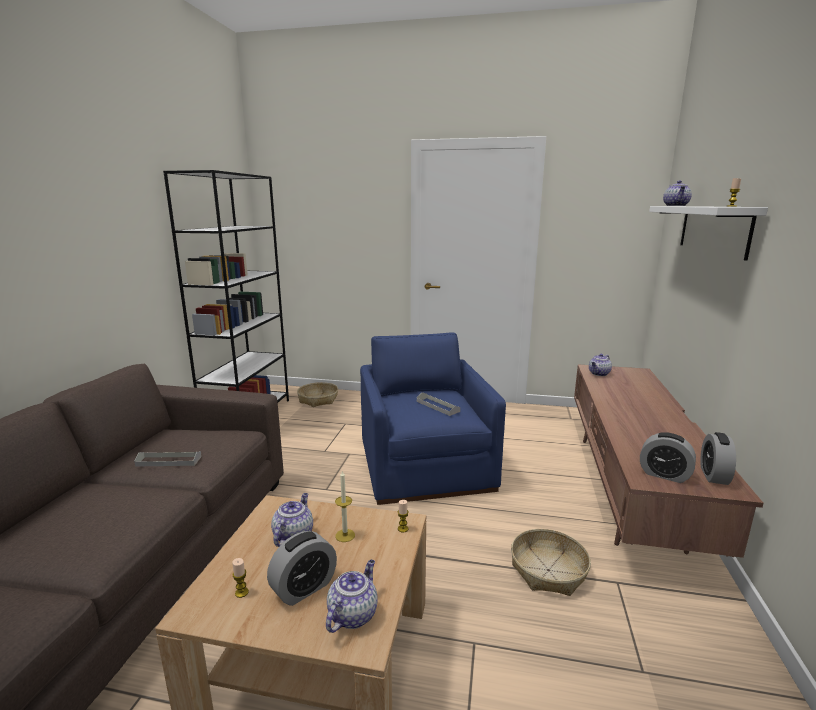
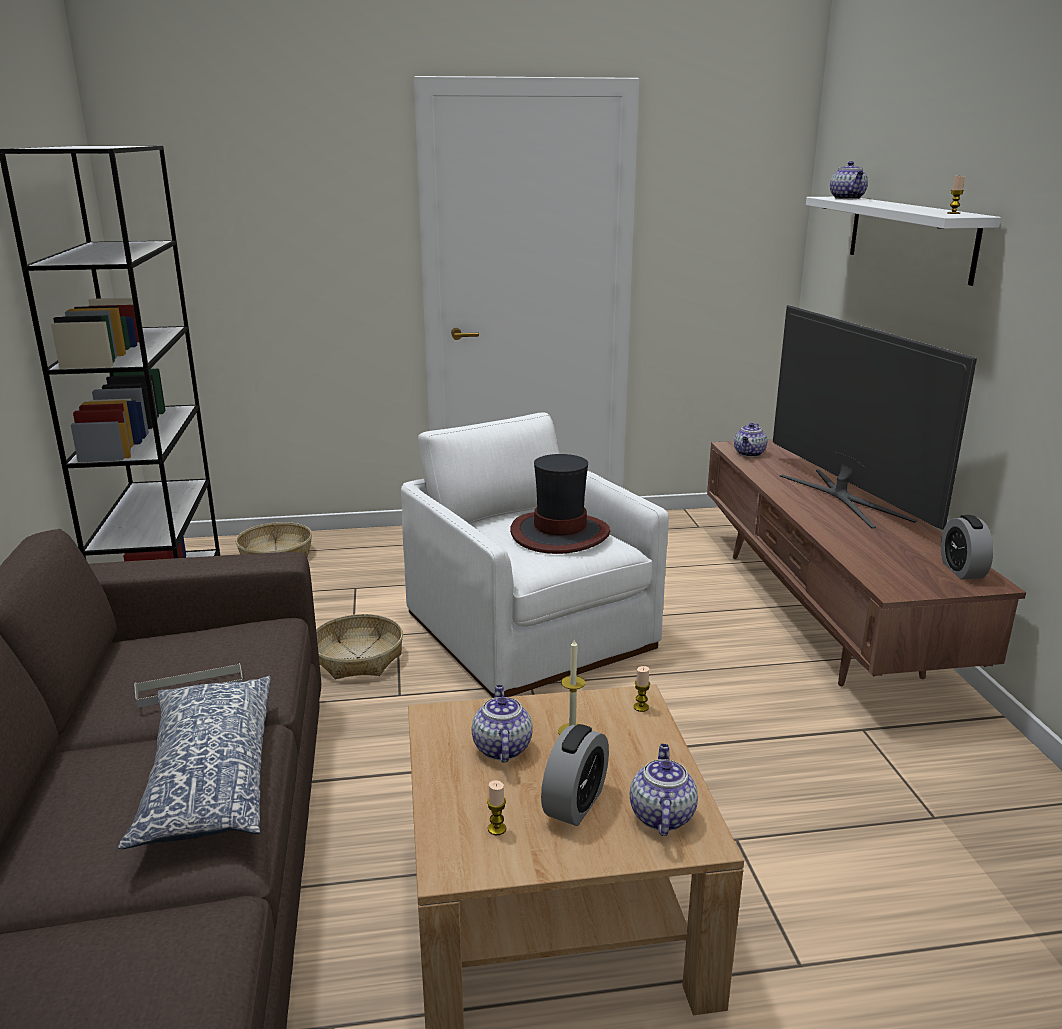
camera: 20 degrees left, 5 degrees up
(127, 514) = (207, 777): none -> pillow
(426, 465) = (530, 630): blue armchair -> white armchair
(437, 406) = (560, 534): grey tray -> hat
(548, 570) = (777, 734): basket -> basket (358, 658)
(649, 410) = (844, 497): none -> television
(664, 475) = (909, 579): alarm clock -> none

